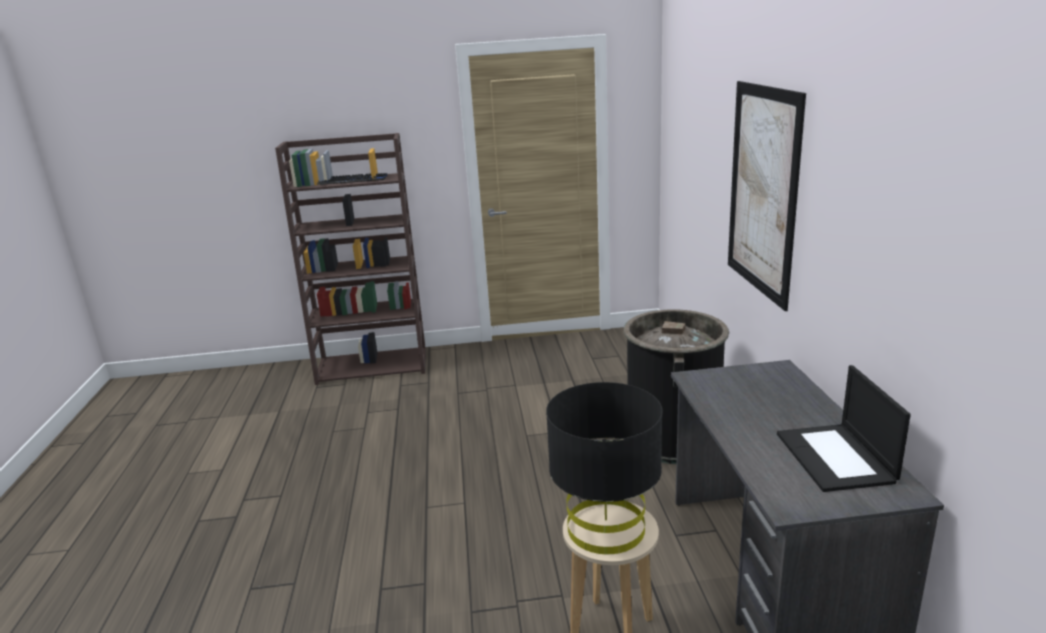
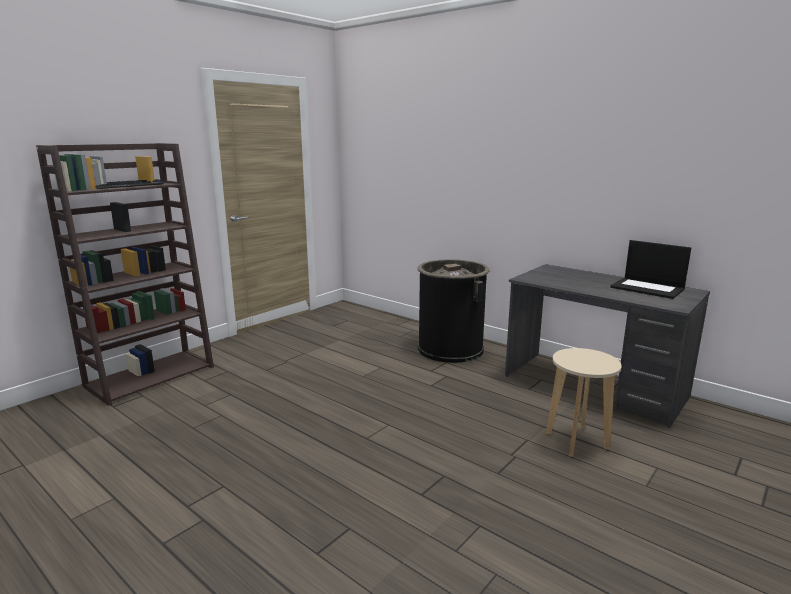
camera: 45 degrees left, 5 degrees down
(605, 528) = (585, 361): black table lamp -> none
(762, 191) = (498, 167): picture -> none

